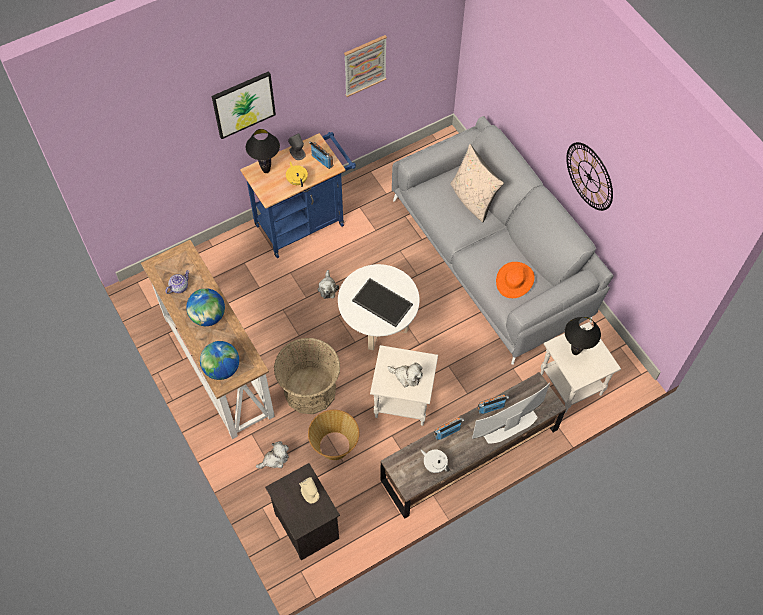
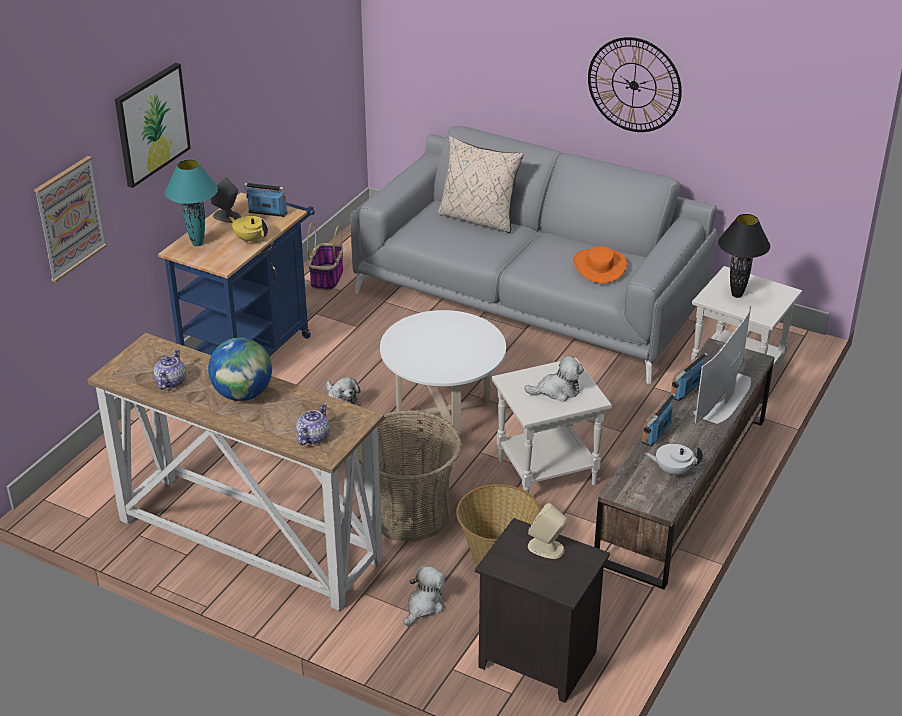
camera: 30 degrees left, 25 degrees down
(222, 369) = (313, 437): globe -> teapot
(266, 170) = (198, 243): black table lamp -> turquoise table lamp
(364, 65) = (275, 74): picture -> picture (69, 218)
(381, 303) = (450, 347): tray -> none
(385, 179) = (327, 278): none -> basket

